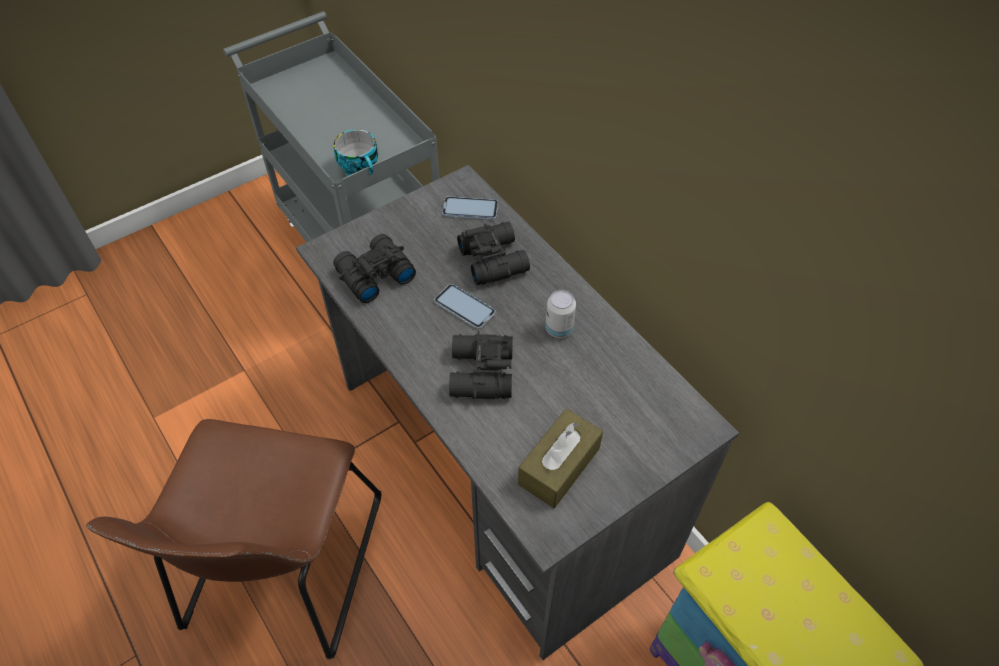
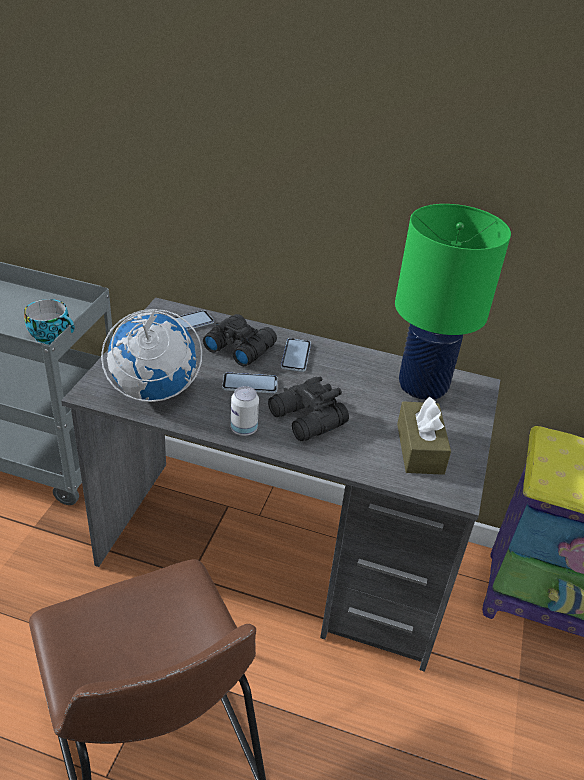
camera: 40 degrees left, 15 degrees down
(373, 275) = (153, 392): black binoculars -> globe
(539, 295) = (296, 356): none -> phone
(559, 329) = (331, 370): can -> can (243, 429)
(633, 398) = (422, 388): none -> green table lamp

